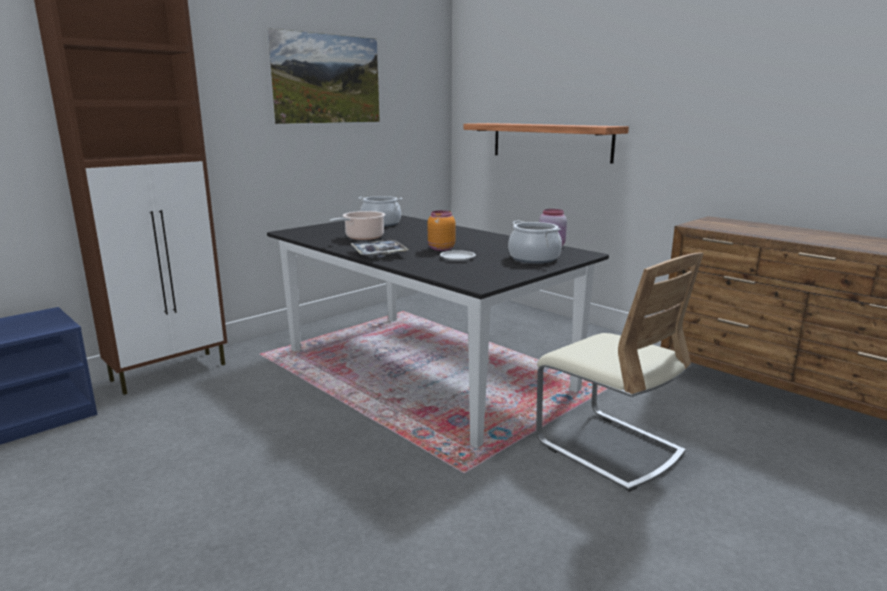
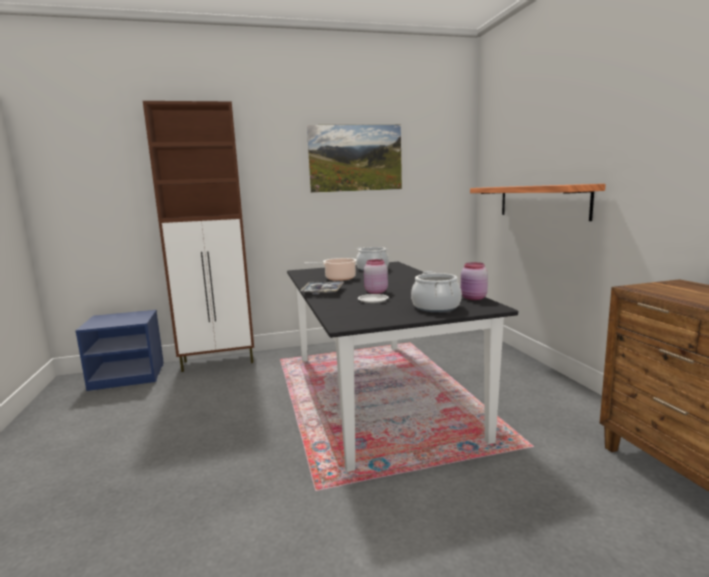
camera: 30 degrees right, 5 degrees down
(440, 249) = (375, 292): orange jar -> pink jar
(608, 448) = (466, 509): beige chair -> none

